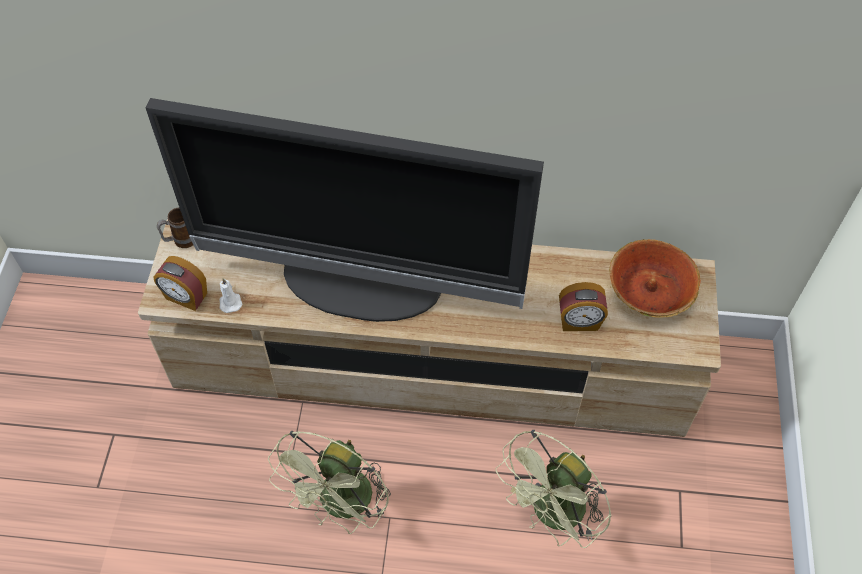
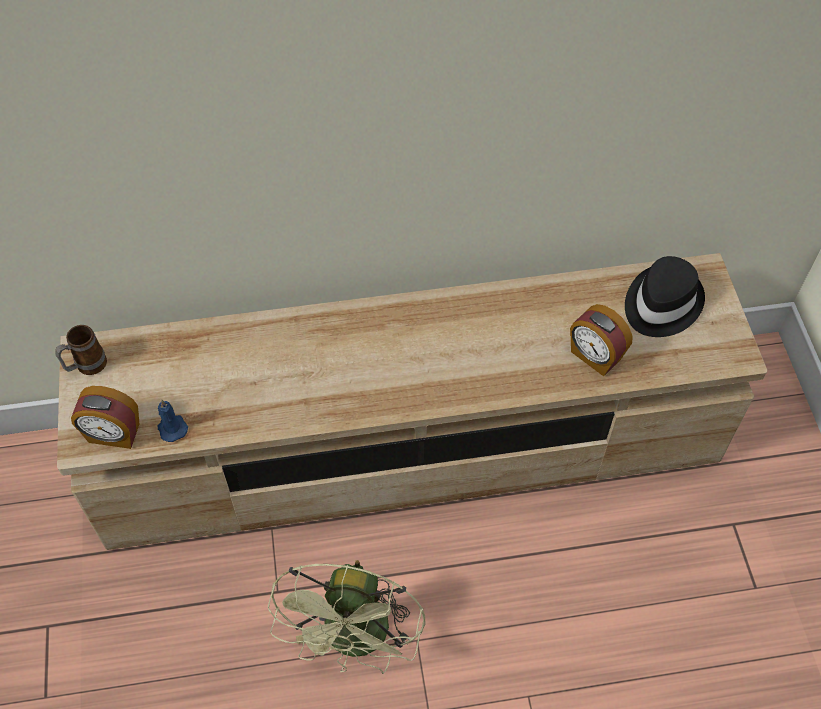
camera: 15 degrees left, 0 degrees up
(230, 302) = (172, 427): white candle -> blue candle
(360, 286) = (326, 372): television -> none
(553, 516) = (603, 589): green fan -> none
(579, 322) = (595, 356): alarm clock -> alarm clock turned 60 degrees clockwise
(649, 291) = (661, 304): bowl -> black hat

